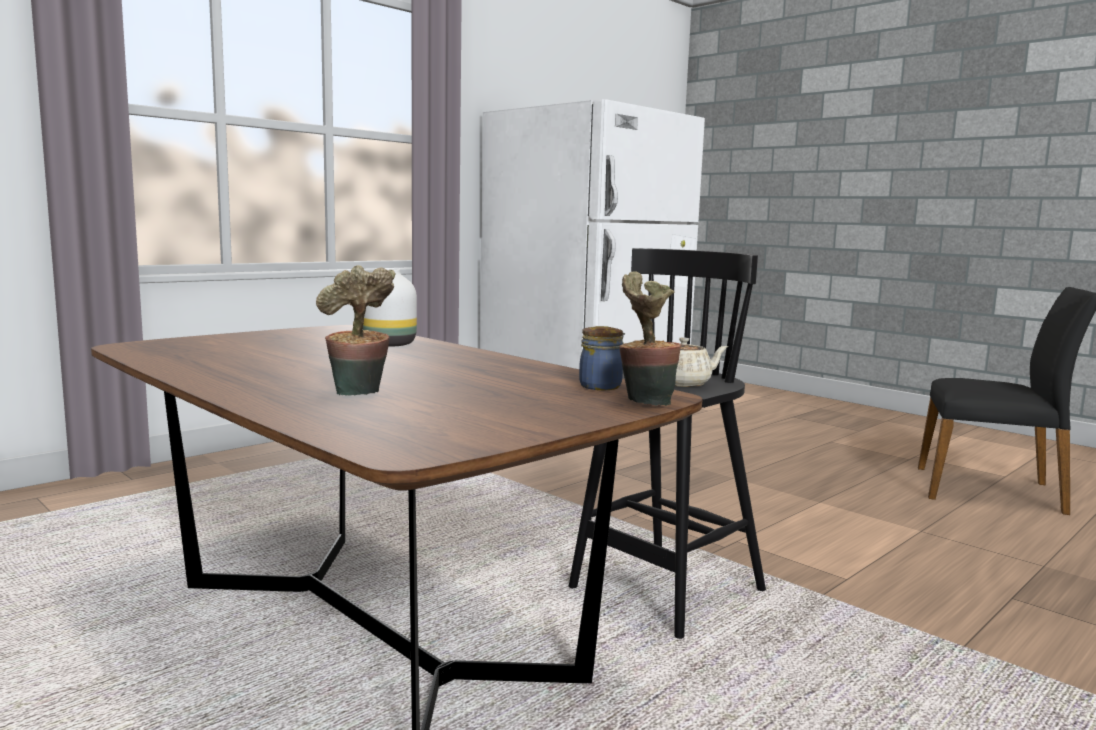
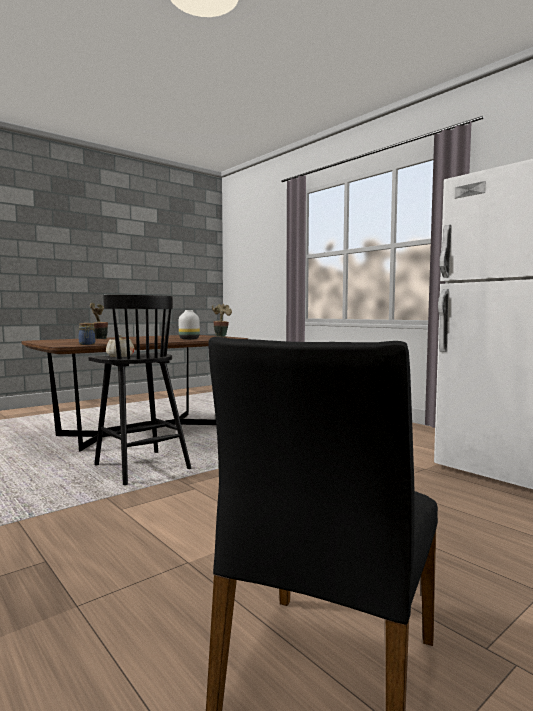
camera: 95 degrees right, 5 degrees down
(644, 402) = (57, 345): potted plant -> potted plant (221, 336)

